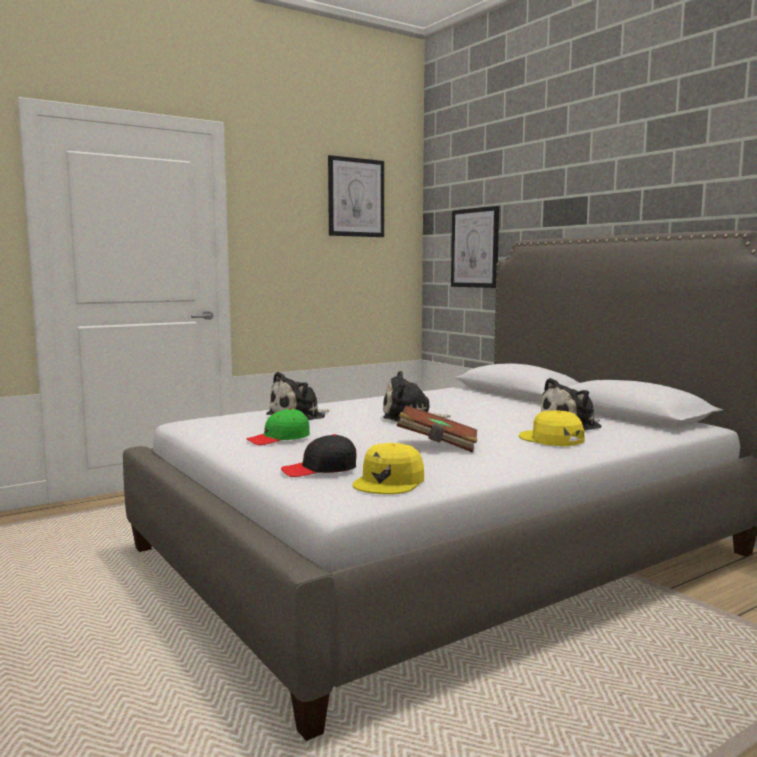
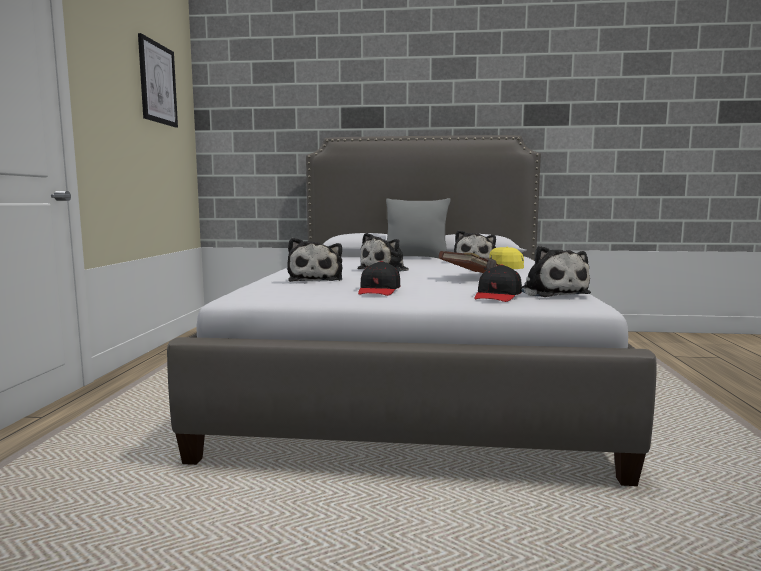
camera: 50 degrees left, 0 degrees up
(279, 439) = (379, 290): green cap -> black cap
(389, 482) = (552, 293): yellow cap -> plush toy
(475, 248) = (268, 143): picture -> none
(540, 407) = (416, 258): none -> grey pillow

